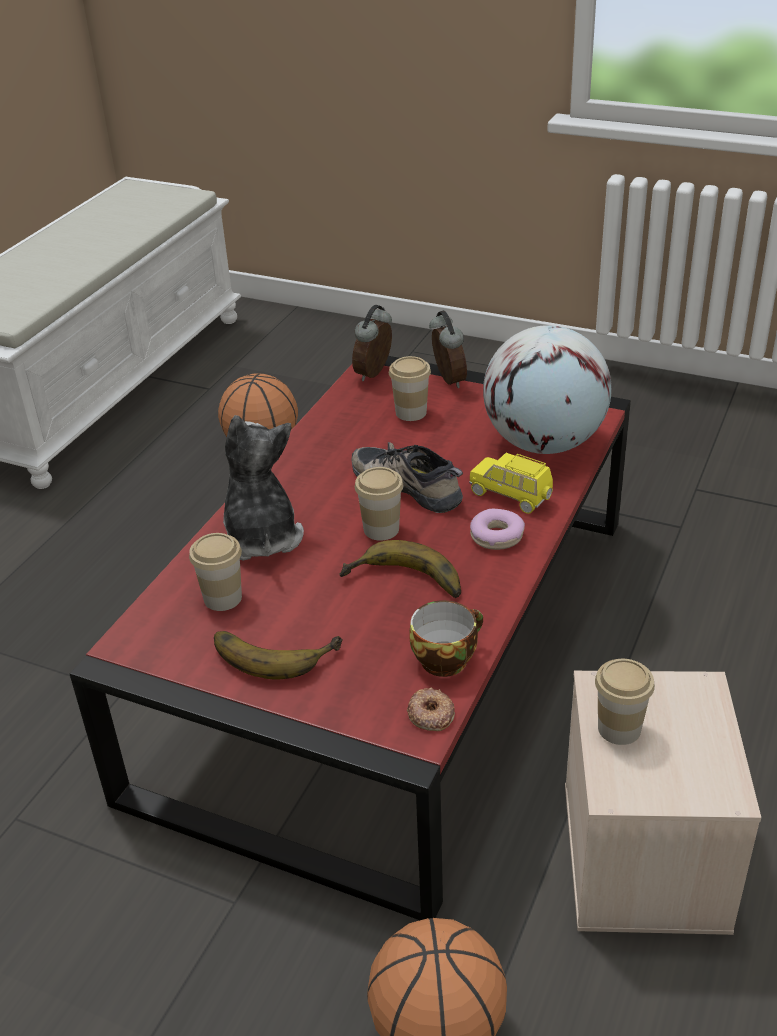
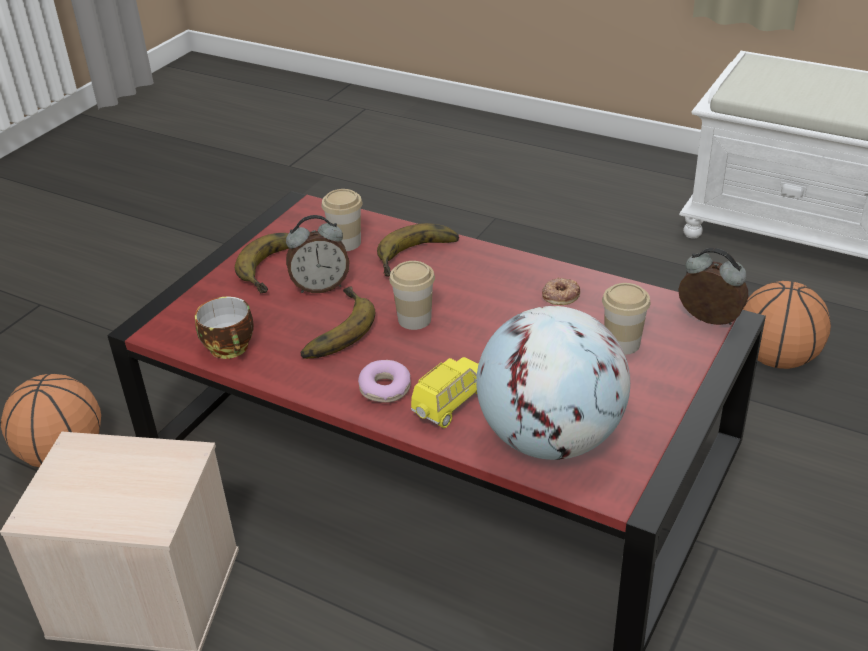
camera: 95 degrees right, 0 degrees up
(260, 536) = (420, 257): plush toy -> banana
(410, 485) = (482, 338): shoe -> none
(430, 714) = (174, 338): donut -> donut (560, 295)
(447, 380) = (696, 373): alarm clock -> alarm clock (320, 286)
(619, 728) = (134, 460): cup -> none

